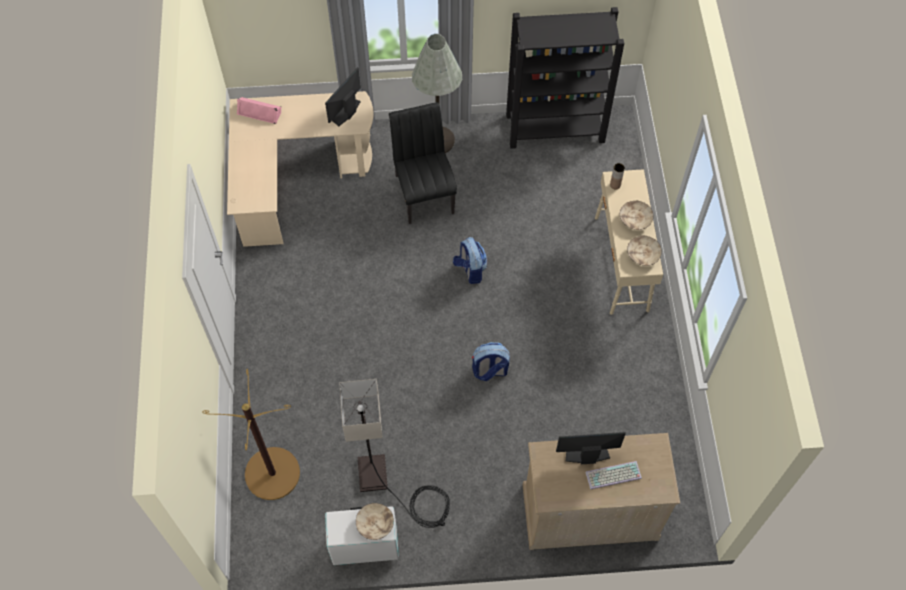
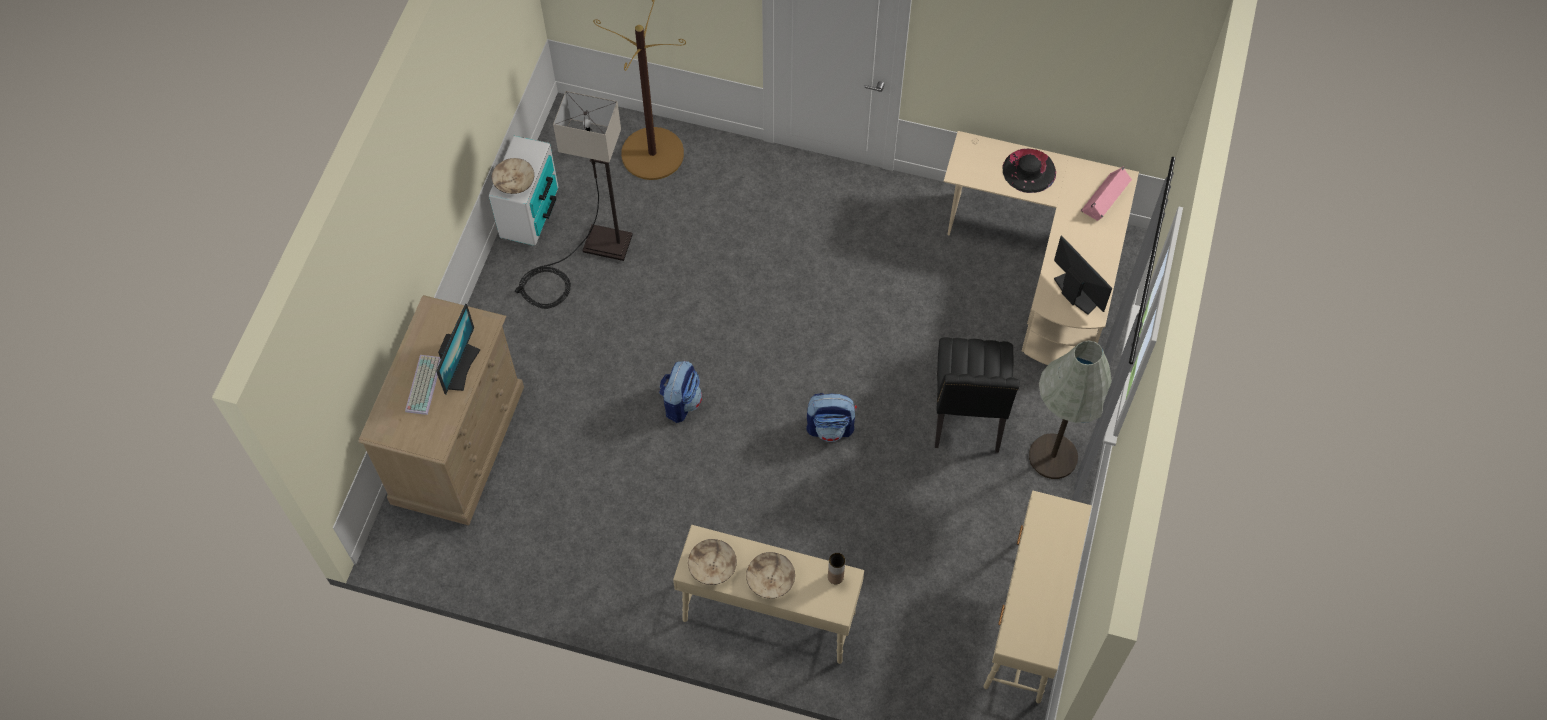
camera: 110 degrees right, 0 degrees up
(250, 161) = (1029, 170): none -> black hat
(424, 195) = (967, 411): black chair -> black chair turned 90 degrees clockwise
(555, 128) = (1027, 619): black bookcase -> beige console table

